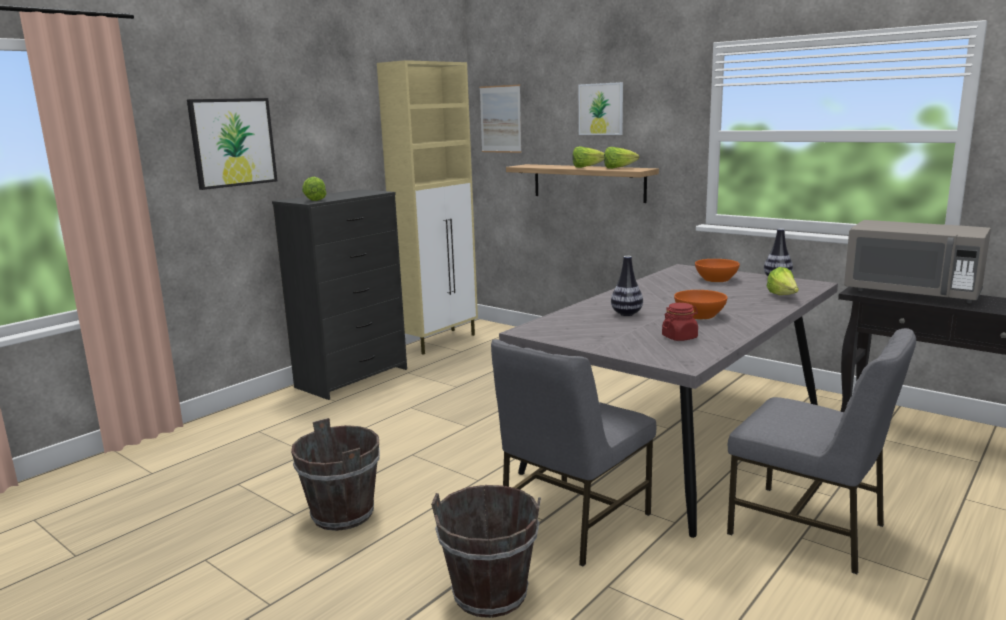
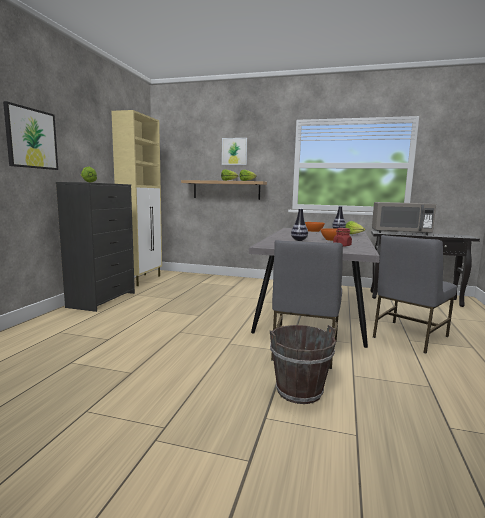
camera: 25 degrees left, 5 degrees down
(342, 514) = (165, 367): brown bucket -> none
(500, 119) = (172, 156): picture -> none
(809, 529) = (408, 336): grey chair -> grey chair turned 120 degrees clockwise

